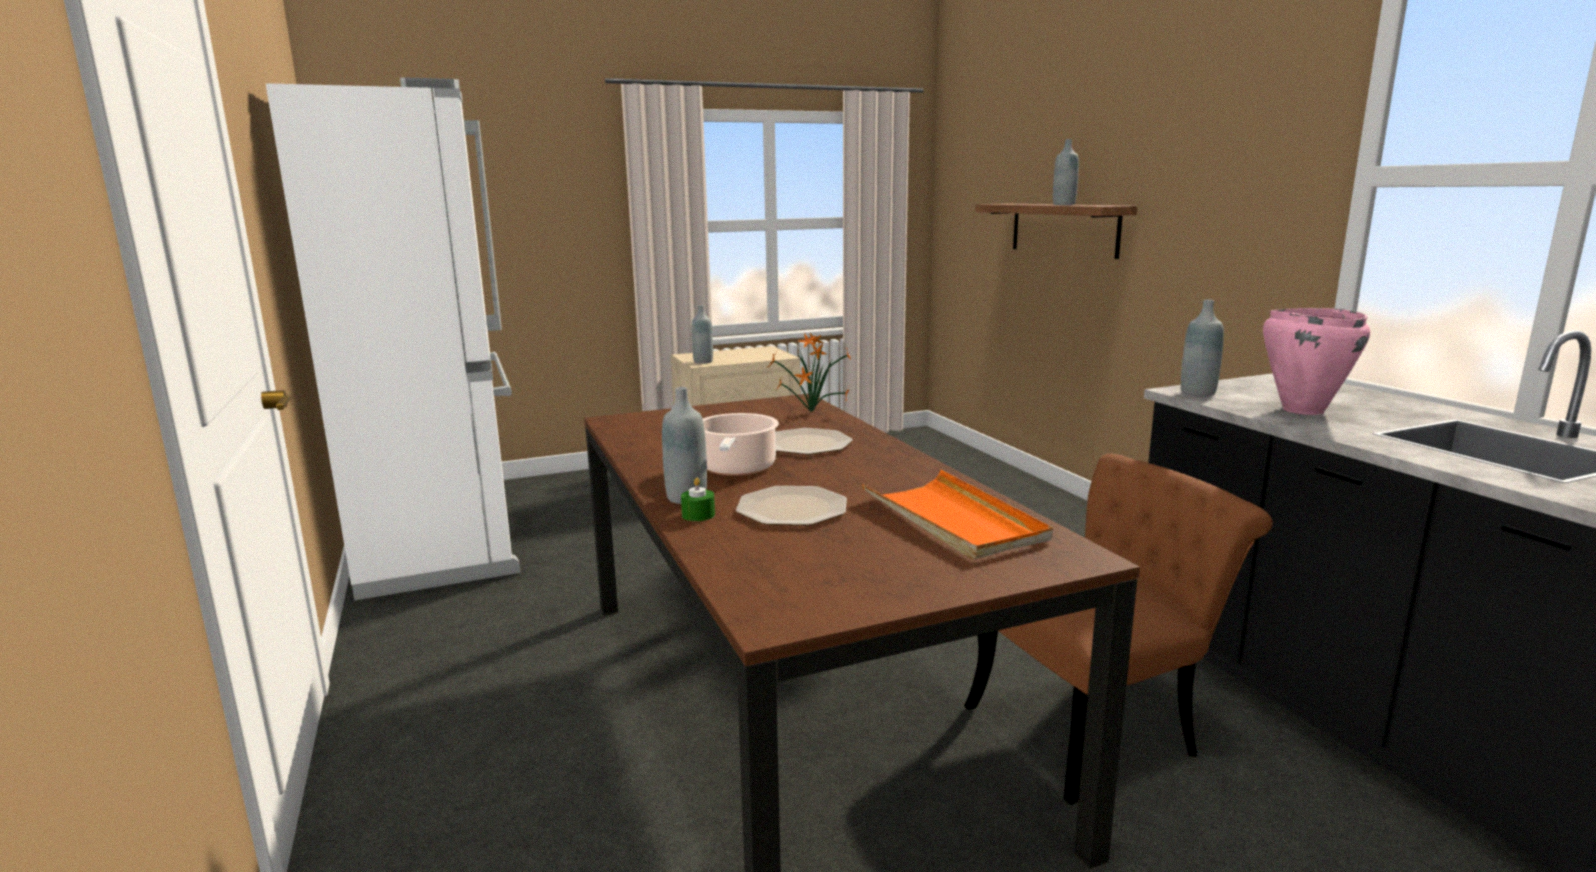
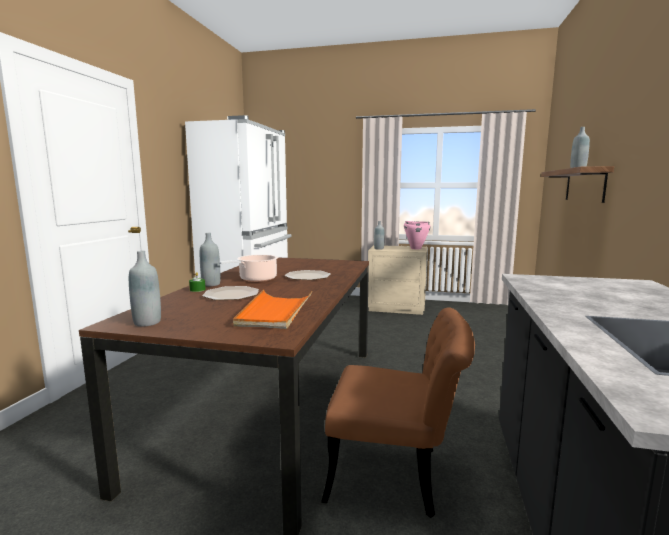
camera: 35 degrees right, 5 degrees down
(809, 412) = (345, 267): potted plant -> none
(1197, 393) = (530, 279): grey bottle -> grey bottle (147, 322)
(1302, 410) = (576, 297): pink cooking pot -> pink cooking pot (415, 248)

